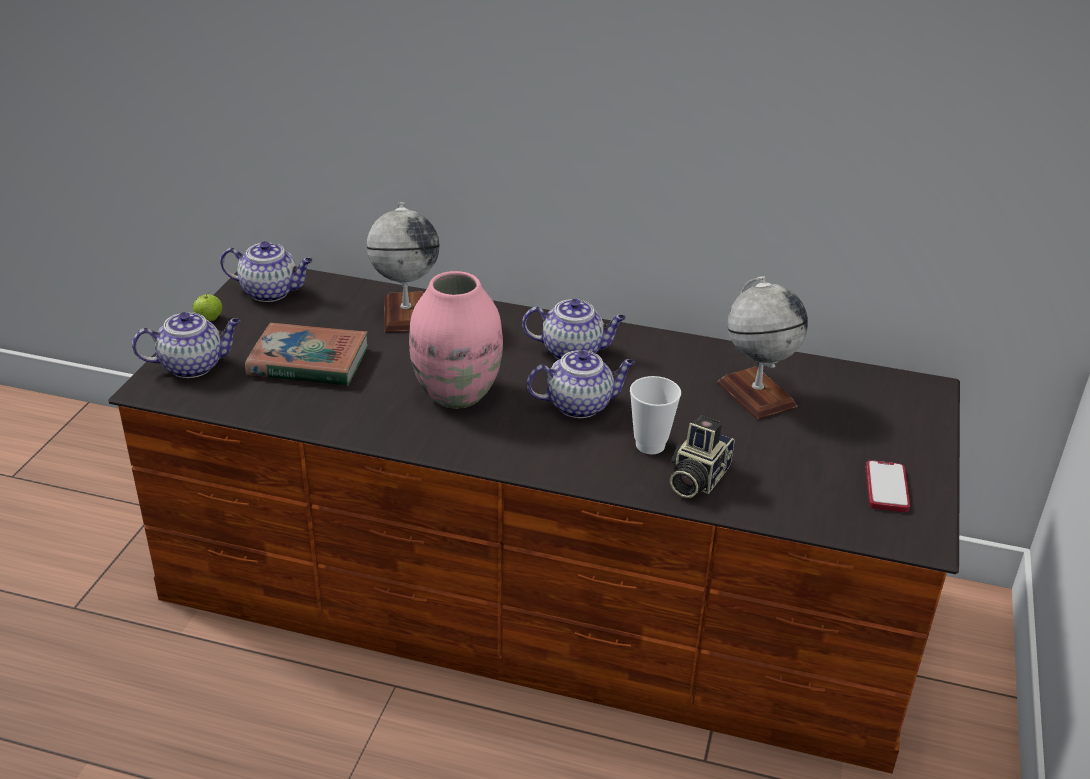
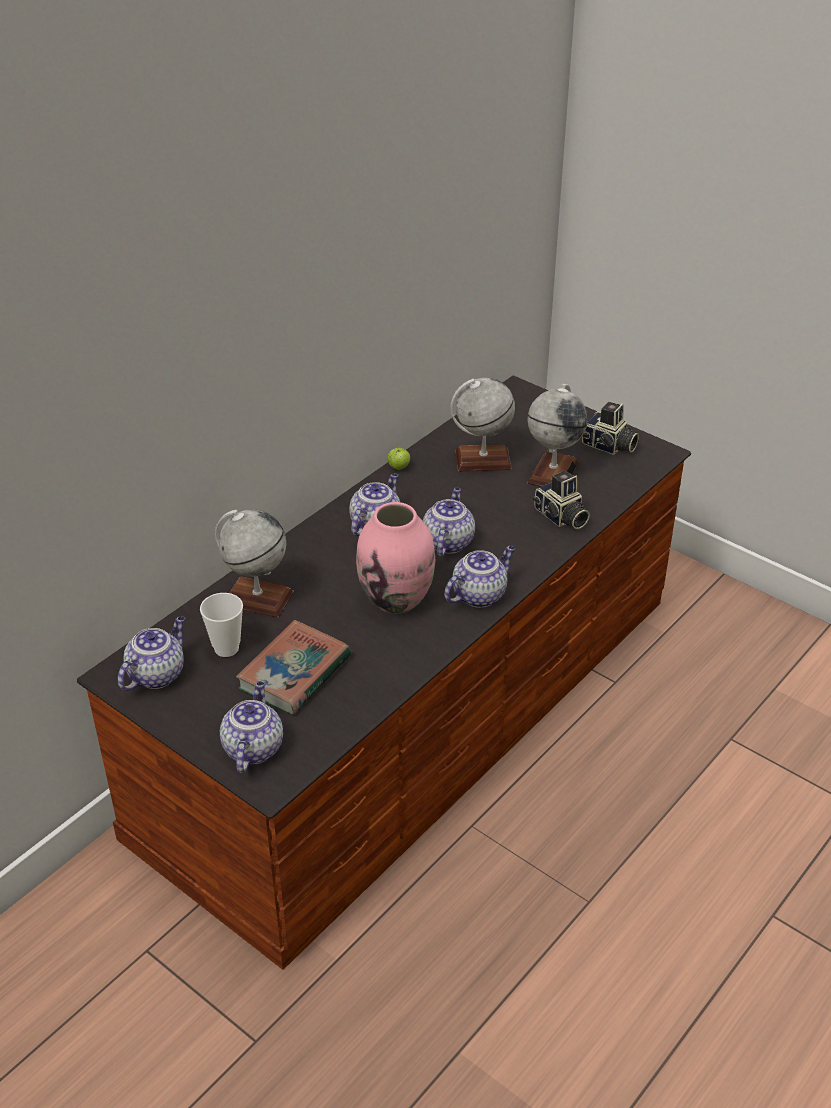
camera: 65 degrees left, 5 degrees up
(209, 319) = (176, 724): apple -> apple (398, 467)
(503, 448) = (479, 594): none -> teapot
(650, 445) = (514, 525): cup -> cup (226, 648)
(783, 453) = (553, 472): none -> globe
(886, 488) = (608, 446): phone -> camera

